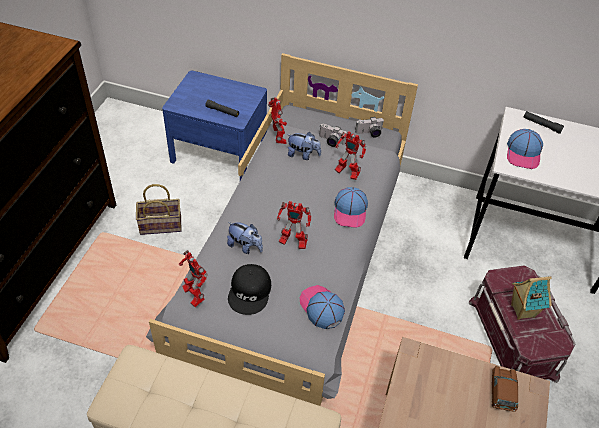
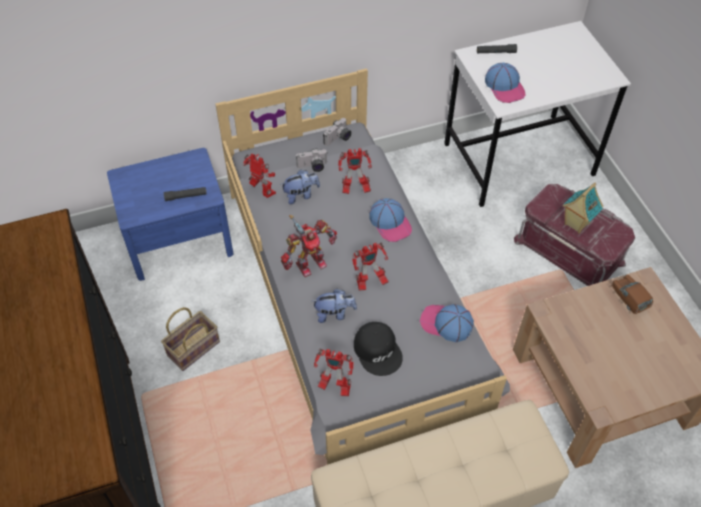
camera: 35 degrees left, 5 degrees up
(263, 202) = (309, 263): none -> toy robot

